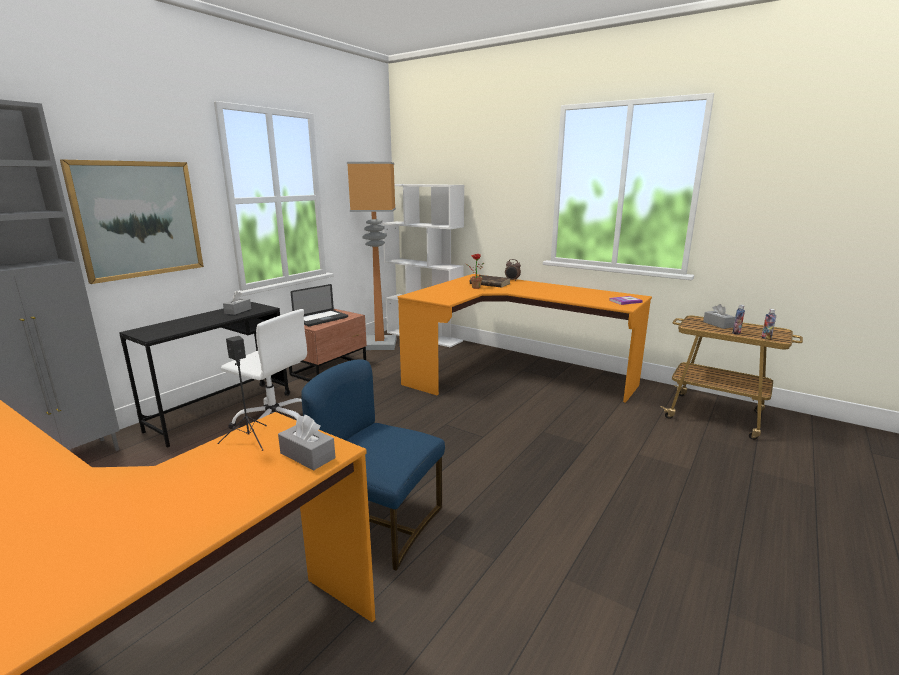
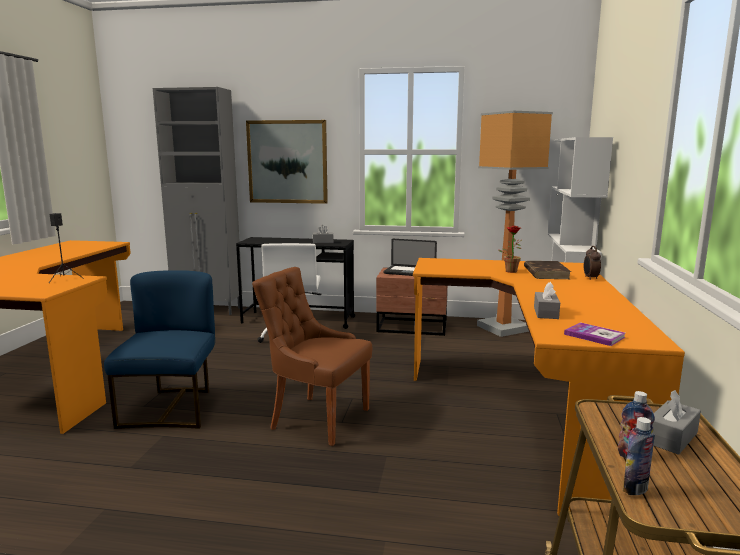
camera: 65 degrees right, 5 degrees down
(307, 455) = (38, 290): grey tissue box -> grey tissue box (546, 313)
(468, 445) = (317, 418): none -> brown chair

